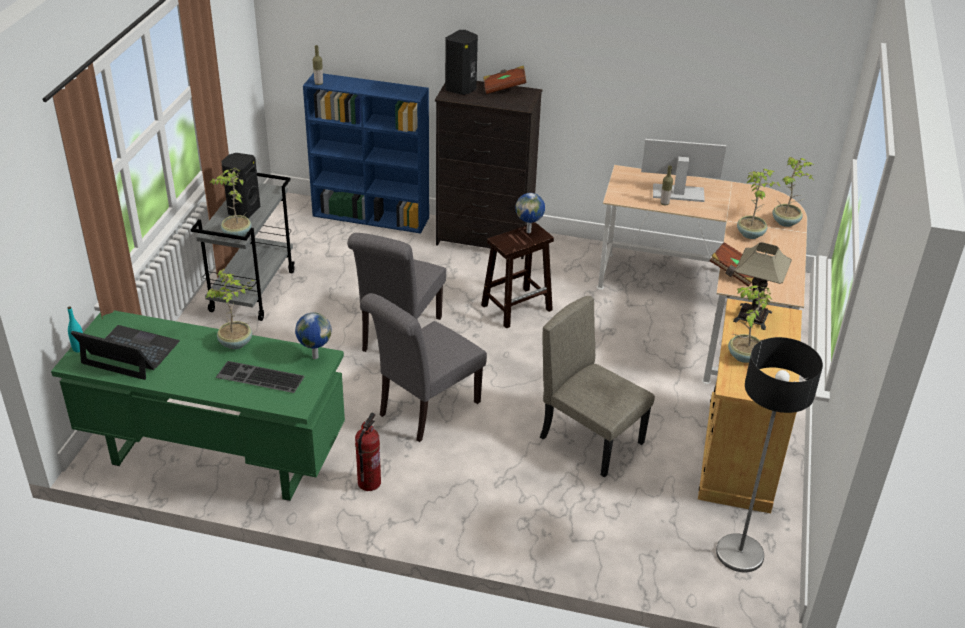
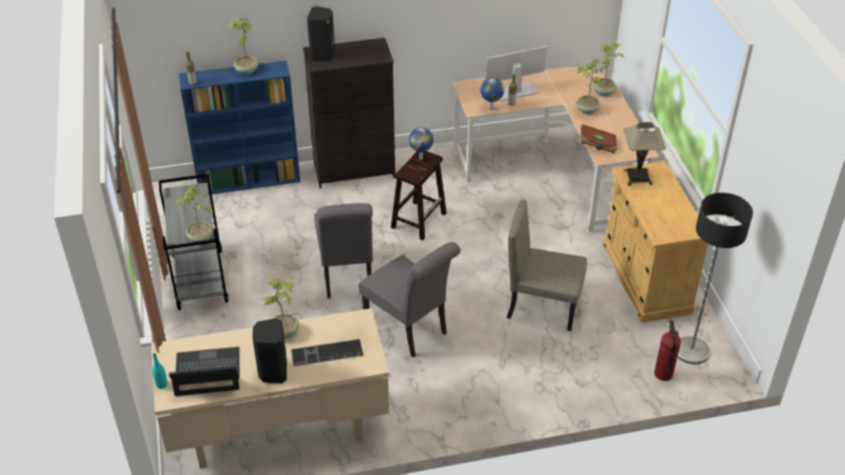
camera: 25 degrees left, 5 degrees up
(213, 458) = (278, 430): green desk -> beige desk
(243, 210) = (188, 216): black speaker -> black speaker (273, 372)
(314, 357) = (354, 321): globe -> globe (490, 109)
(369, 482) = (410, 401): fire extinguisher -> fire extinguisher (663, 374)
(424, 411) = (409, 329): grey chair -> grey chair turned 60 degrees counterclockwise
(504, 88) = (355, 45): brown book -> none
(743, 356) = (652, 210): potted plant -> potted plant (246, 71)

